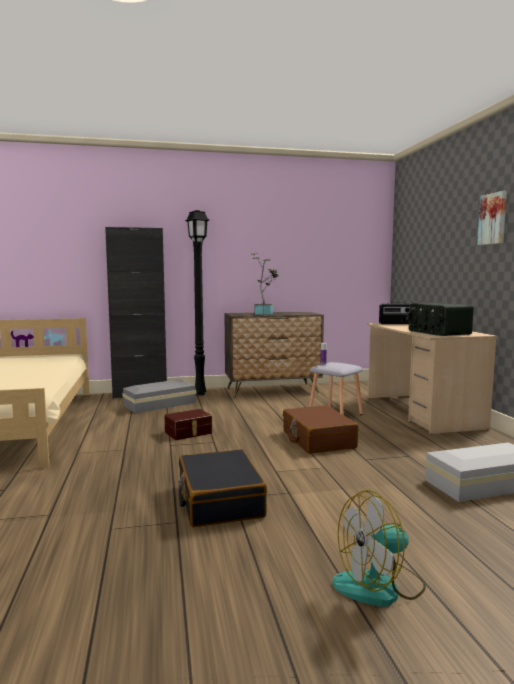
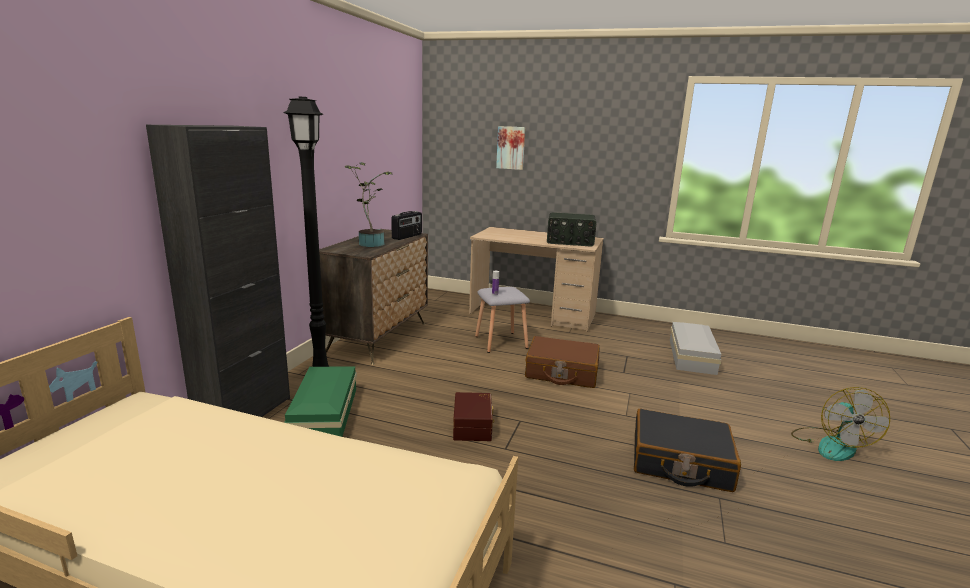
camera: 60 degrees left, 10 degrees up
(158, 404) = (323, 414): grey storage box -> green storage box
(396, 324) = (493, 233): radio -> radio (407, 236)
(493, 219) = (592, 136): picture -> picture (511, 148)

